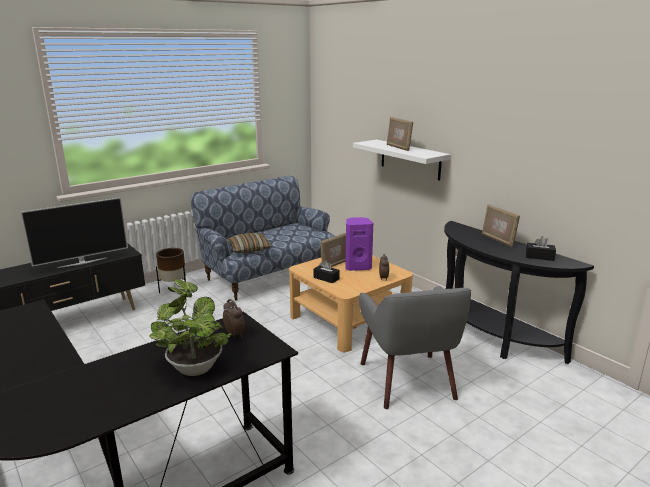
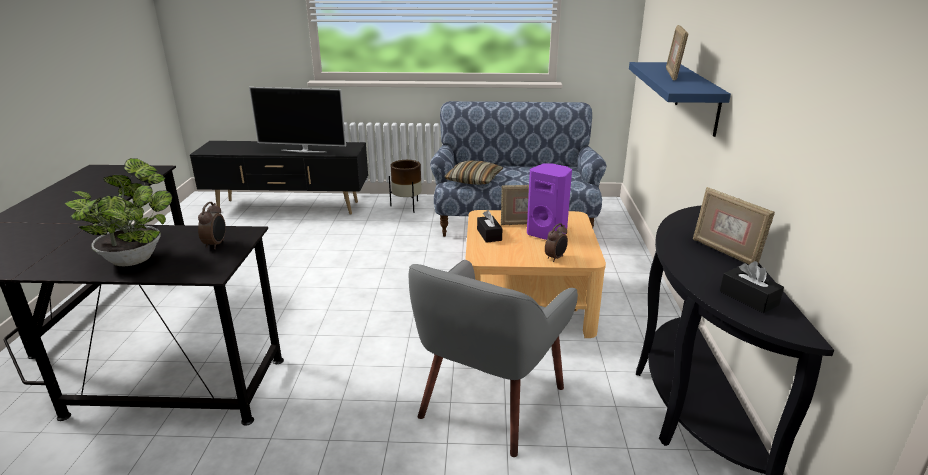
camera: 40 degrees right, 5 degrees up
(410, 159) = (697, 97): white shelf -> blue shelf
(498, 240) = (725, 252): picture frame -> picture frame turned 45 degrees counterclockwise

